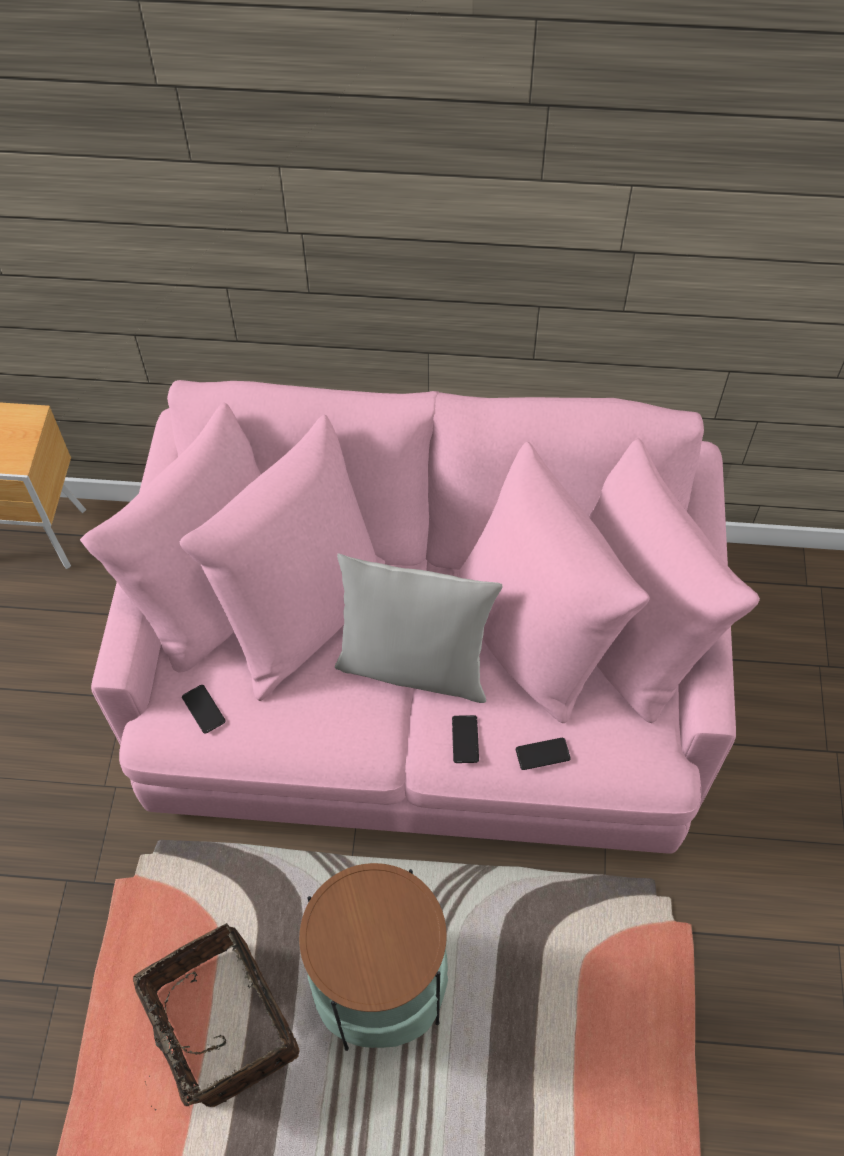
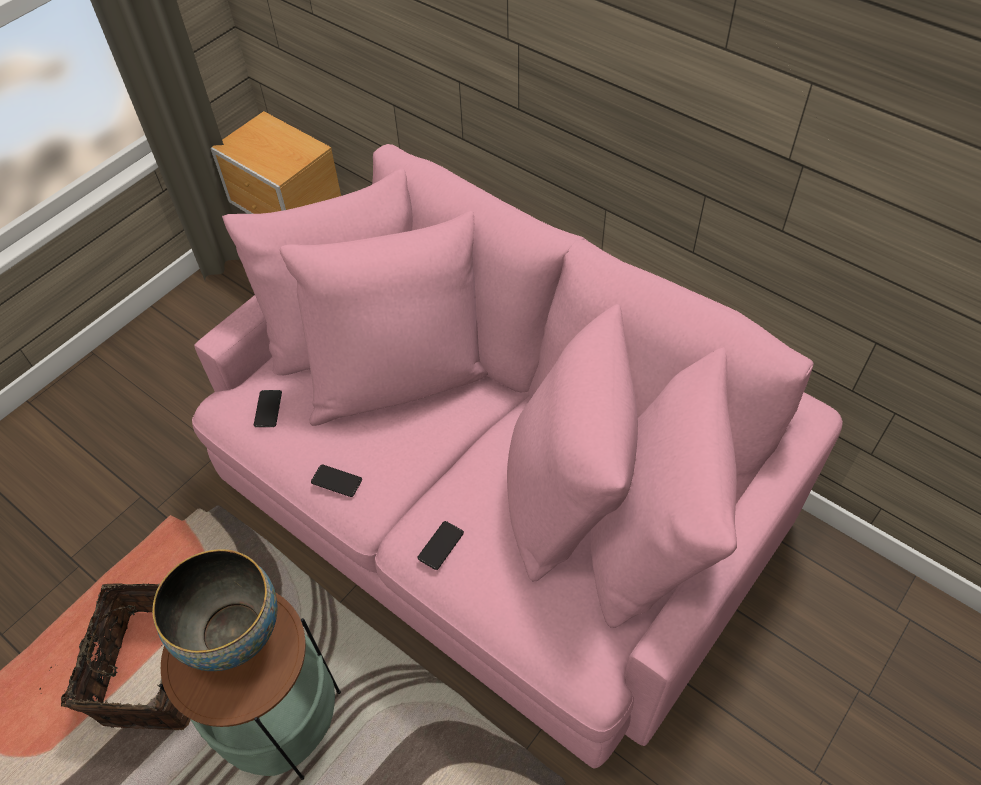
camera: 35 degrees right, 5 degrees down
(359, 919) = (233, 633): none -> bowl
(414, 665) = (446, 464): grey pillow -> none
(542, 754) = (495, 596): phone -> phone (336, 481)

